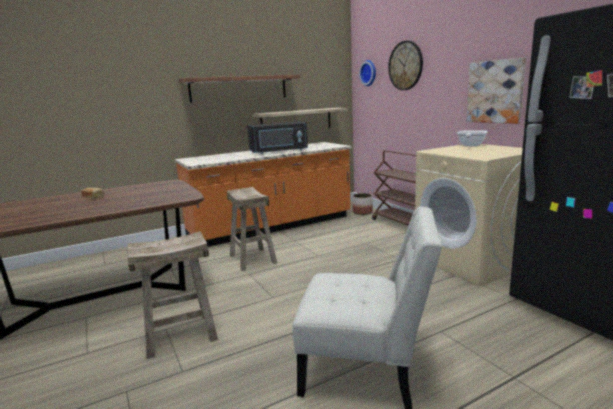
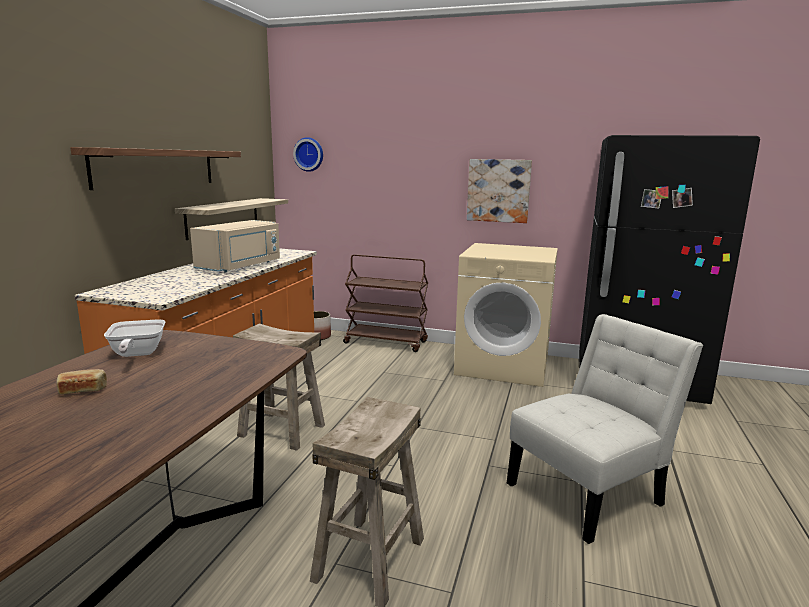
camera: 45 degrees left, 0 degrees up
(279, 151) = (241, 266): black microwave -> beige microwave
(405, 65) = (374, 151): wall clock -> none
(470, 146) = (487, 246): frying pan -> frying pan (136, 354)

